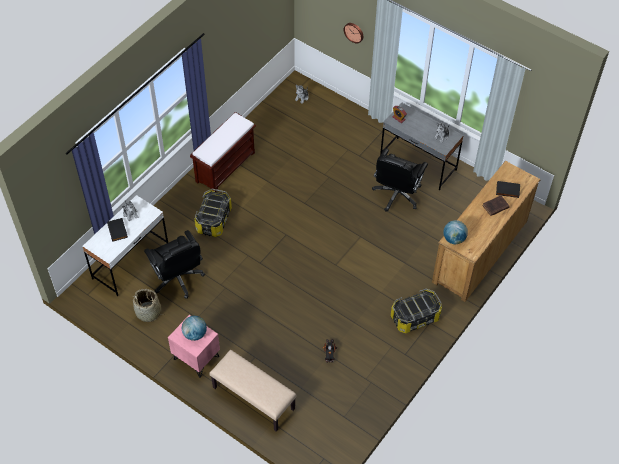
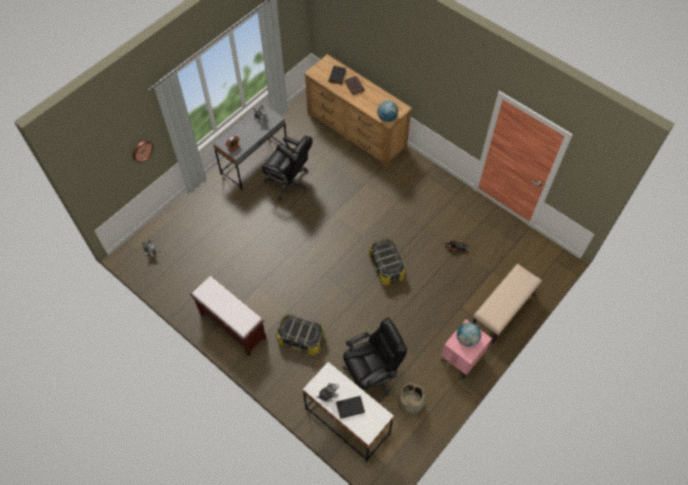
camera: 85 degrees left, 5 degrees up
(415, 317) = (421, 183): storage box -> storage box (386, 267)

